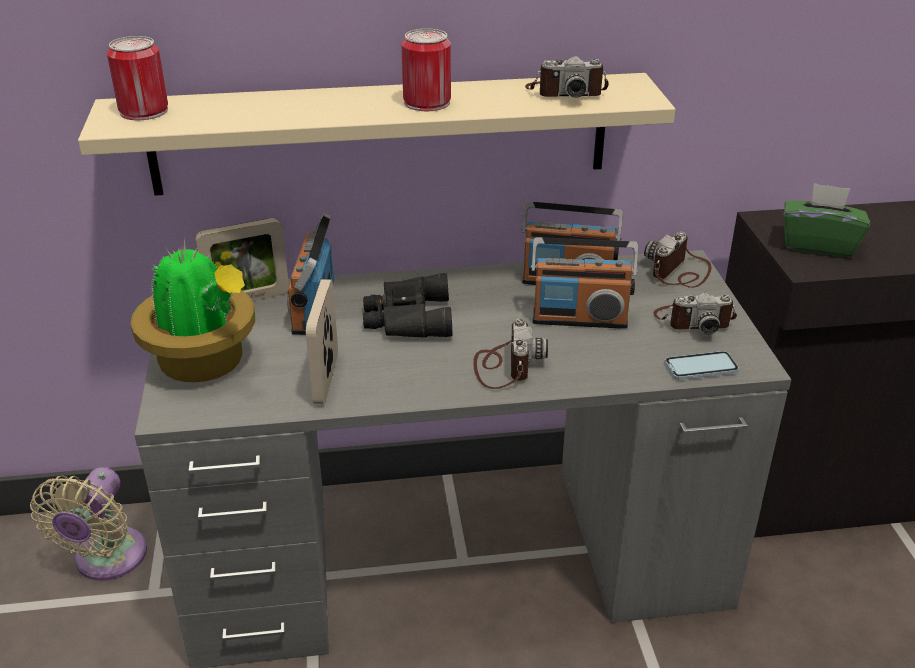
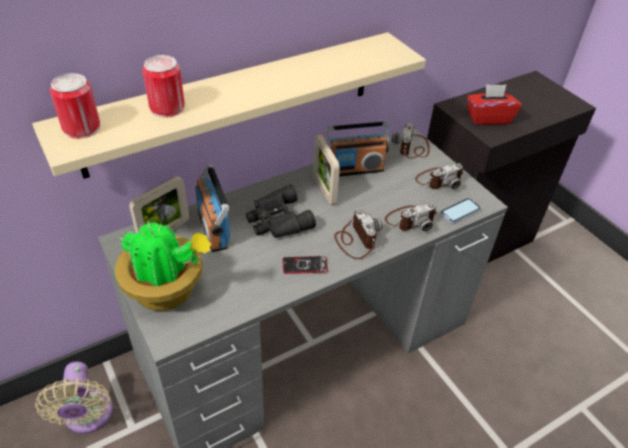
camera: 25 degrees left, 10 degrees up
(326, 379) = (255, 280): picture frame -> picture frame (324, 190)
(407, 378) = (305, 265): none -> phone
(427, 102) = (276, 82): can -> can (167, 108)
(566, 92) = (355, 57): camera -> camera (410, 220)
(579, 319) = (377, 194): radio -> none
(818, 244) = (488, 118): green tissue box -> red tissue box

